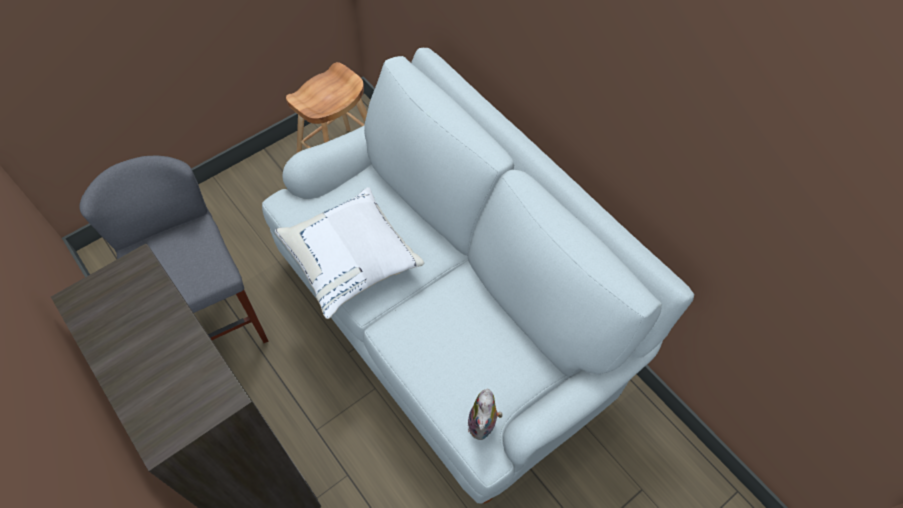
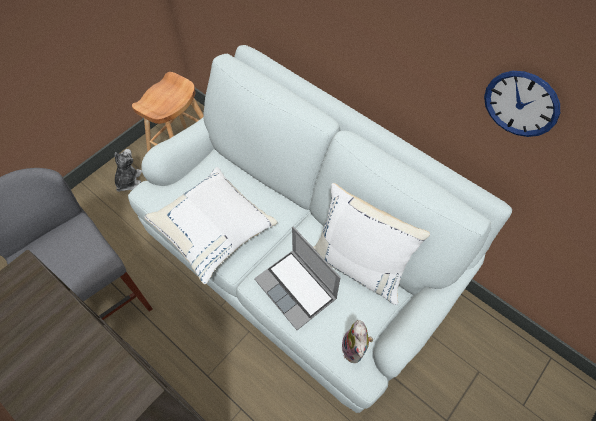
camera: 10 degrees left, 0 degrees up
(269, 184) = (128, 180): none -> plush toy
(432, 345) = (297, 289): none -> laptop
(511, 331) = (359, 265): none -> white pillow
(704, 175) = (521, 104): none -> wall clock

